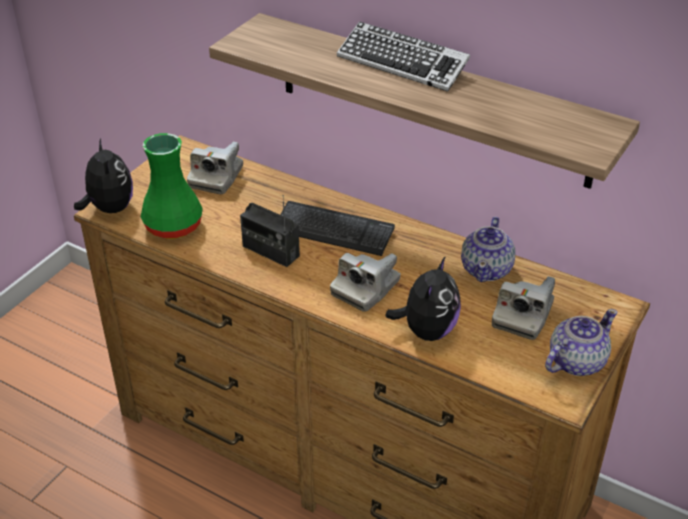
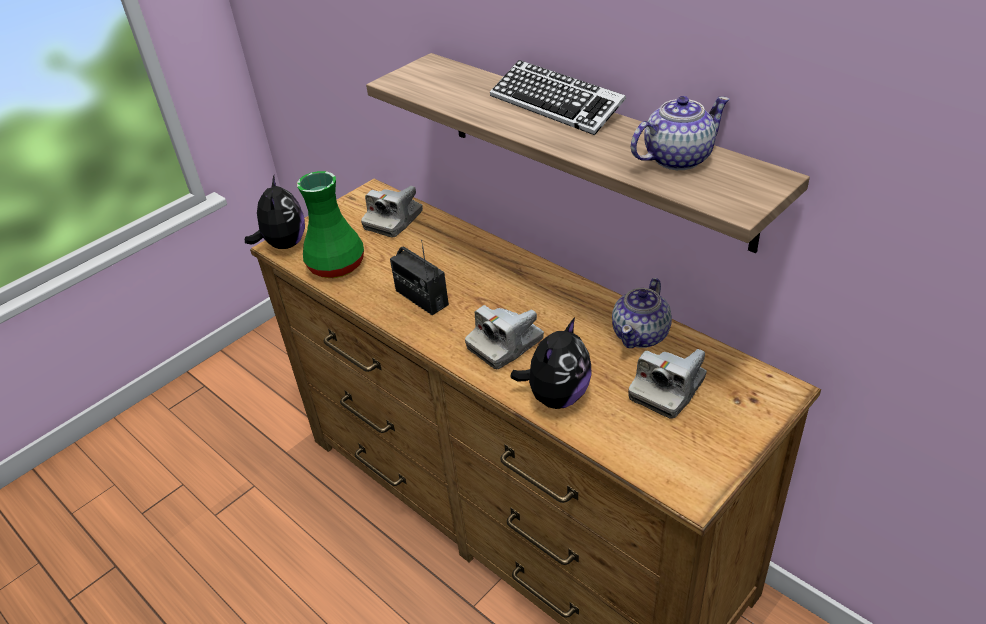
camera: 15 degrees right, 0 degrees up
(333, 230) = (491, 281): keyboard -> none
(575, 362) = (715, 449): teapot -> teapot (676, 158)

